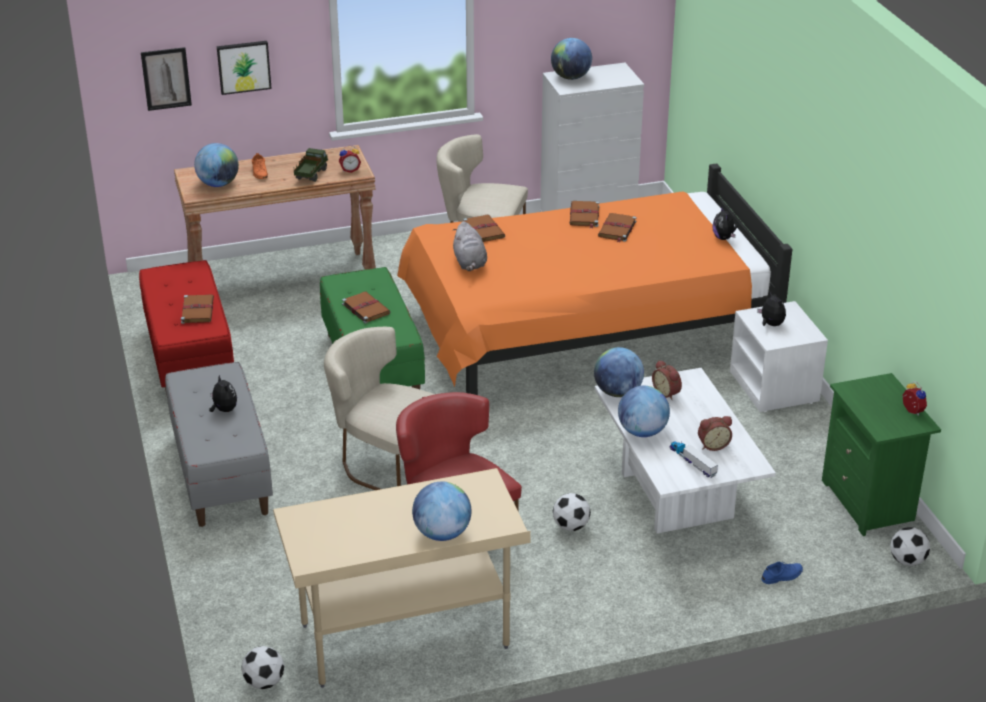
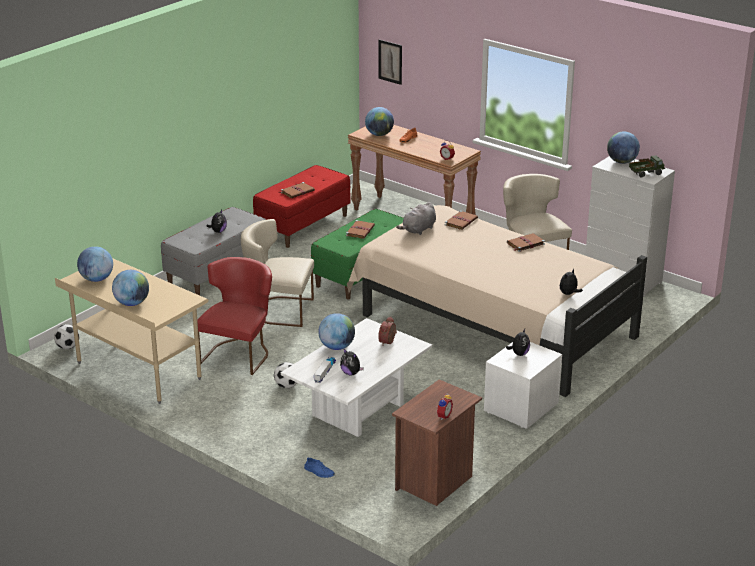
camera: 55 degrees right, 5 degrees down
(243, 66) = (431, 71): picture -> none
(311, 175) = (426, 151): toy truck -> toy truck (646, 173)
(383, 462) = (278, 310): beige chair -> beige chair turned 75 degrees counterclockwise
(583, 331) = (490, 322): orange bed -> beige bed
(617, 229) = (524, 258): brown book -> none
(617, 392) = (368, 327): globe -> globe (97, 279)
(713, 445) = (351, 373): alarm clock -> plush toy
(870, 502) = (435, 482): green nightstand -> brown nightstand
(907, 561) = (387, 515): football -> none

